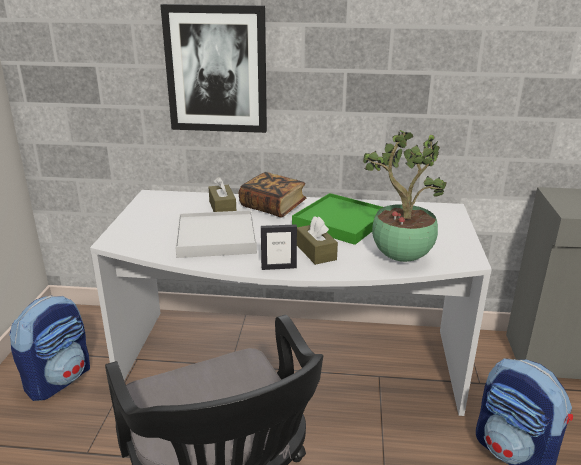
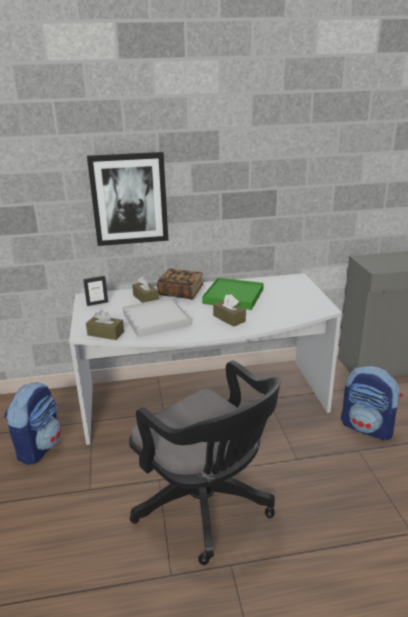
camera: 15 degrees left, 0 degrees up
(139, 246) = (105, 333): none -> brown tissue box
(279, 267) = (211, 332): picture frame -> picture frame (97, 303)
(399, 257) = (284, 314): potted plant -> none

